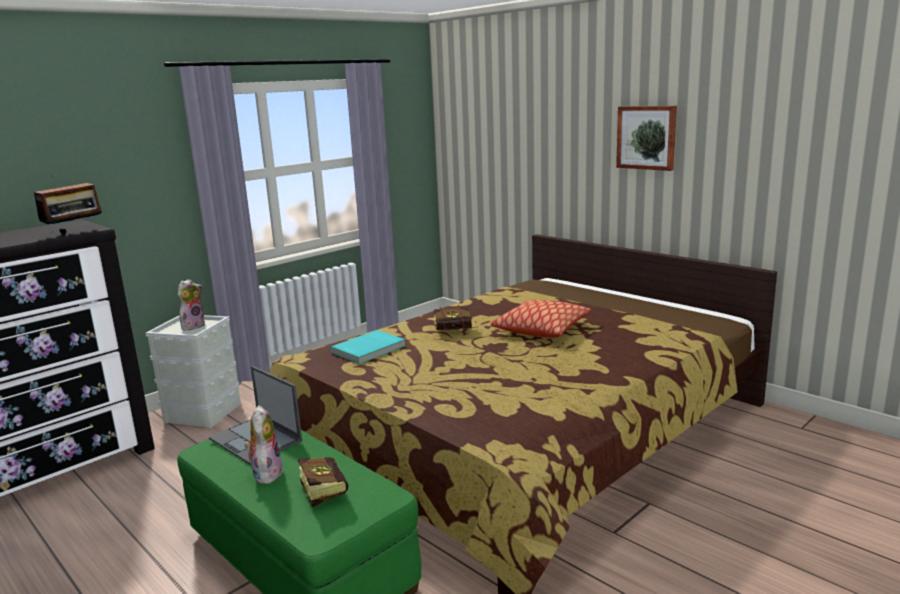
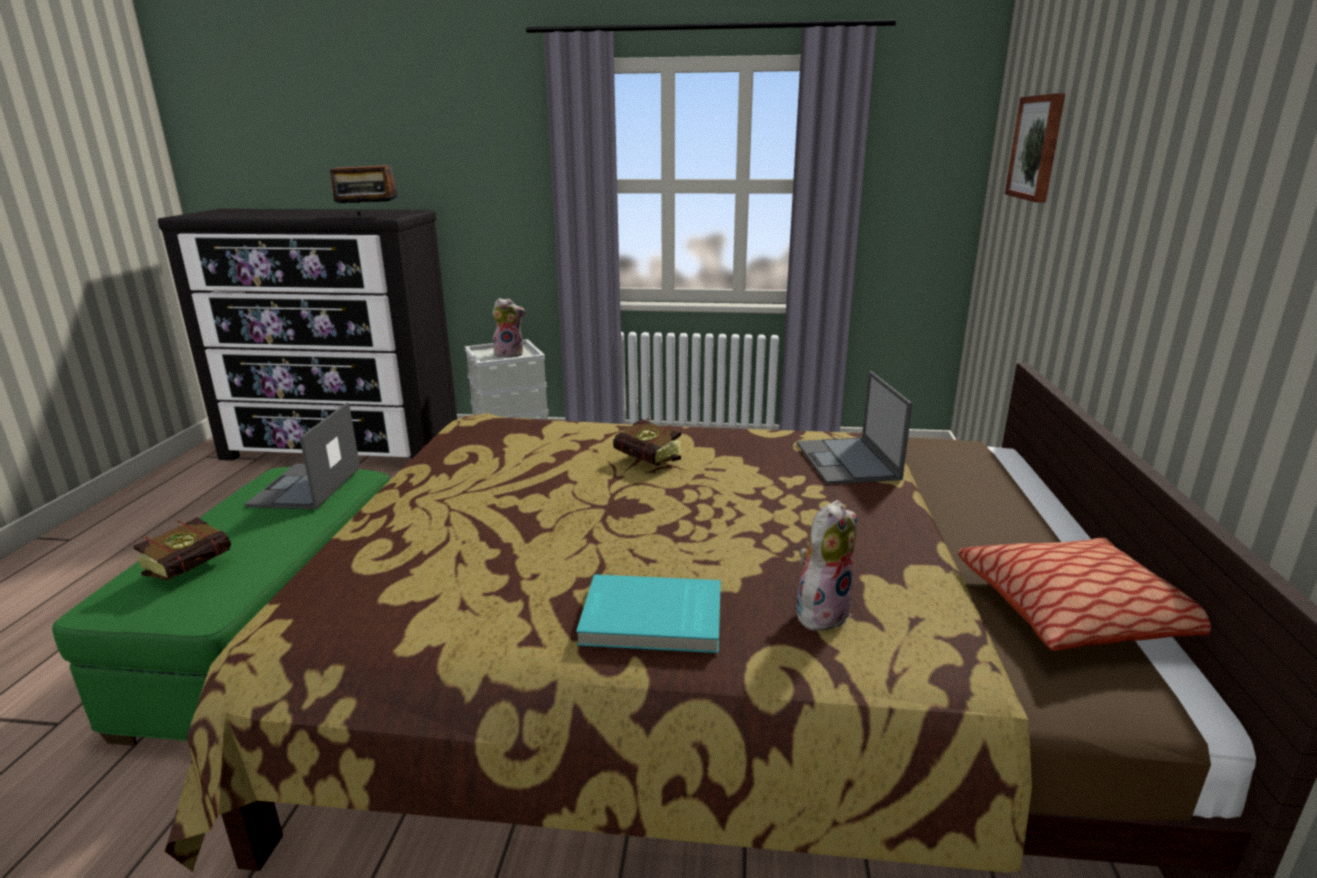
camera: 50 degrees right, 5 degrees up
(266, 473) = (229, 522): plush toy -> plush toy (821, 611)
(369, 349) = (528, 441): turquoise book -> turquoise book (652, 619)
(522, 300) = (848, 461): none -> laptop
(541, 329) = (745, 515): pillow -> pillow (1075, 613)
(647, 137) = (1223, 181): picture -> picture (1037, 148)

